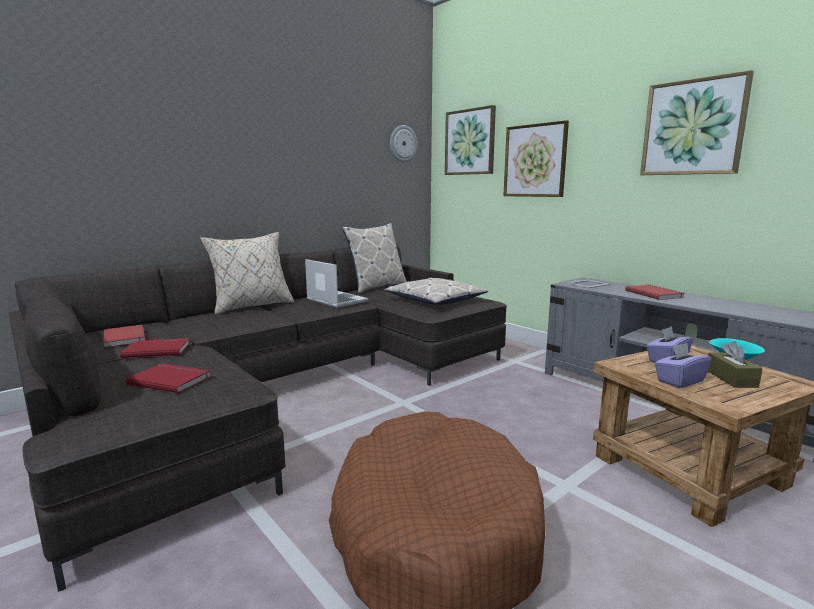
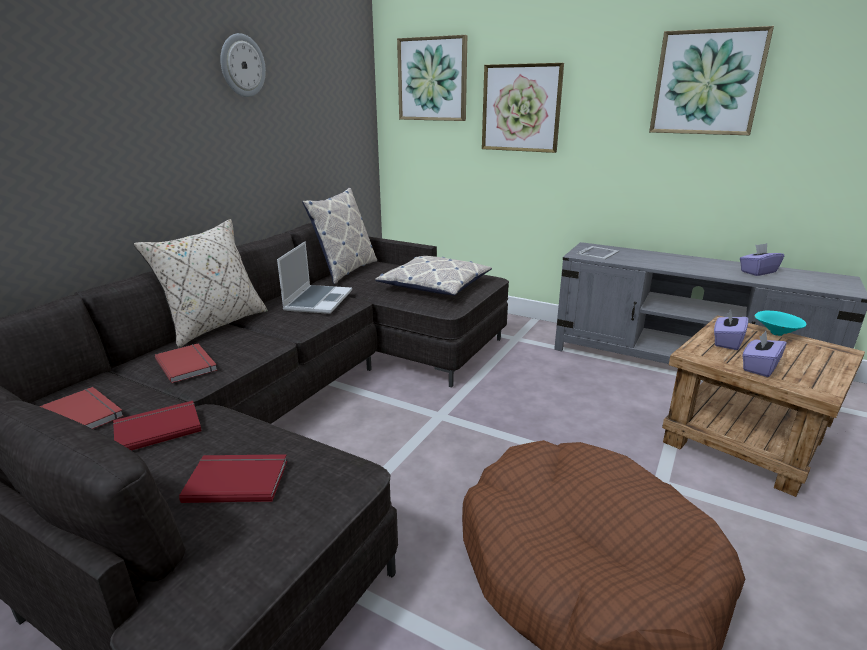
camera: 20 degrees left, 10 degrees up
(335, 300) = (318, 300): laptop -> laptop turned 75 degrees clockwise
(403, 143) = (347, 79): wall clock -> wall clock (242, 65)
(654, 294) = (670, 261): red book -> red book (188, 364)
(731, 378) = (793, 356): brown tissue box -> none
(743, 307) = (757, 272): none -> purple tissue box

